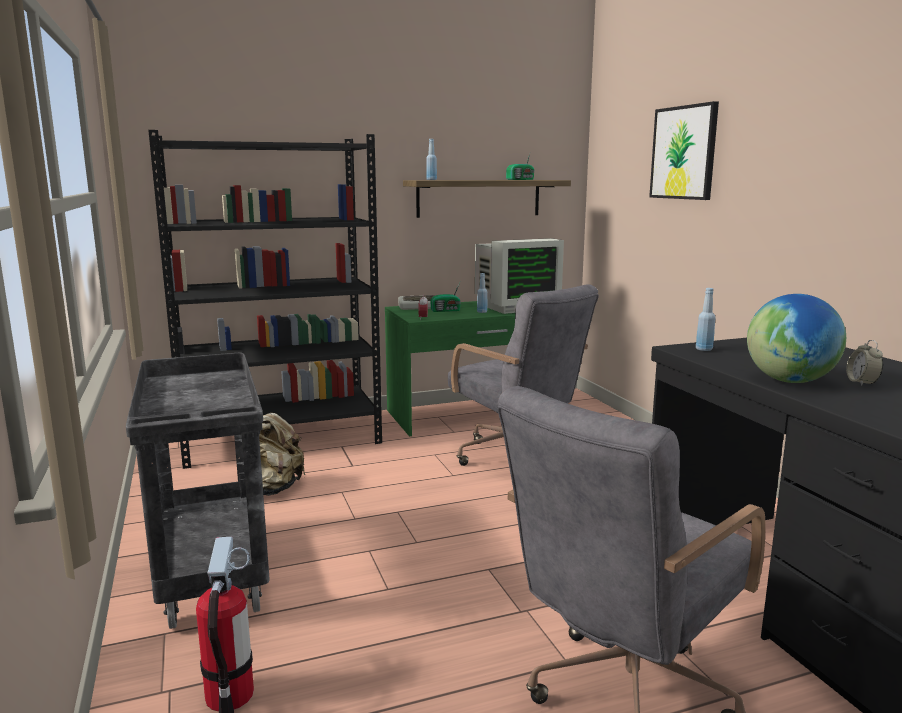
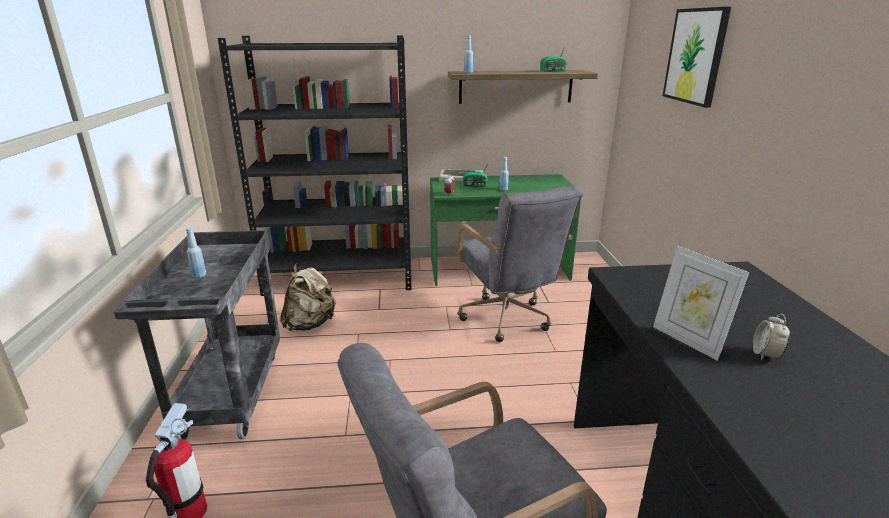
camera: 15 degrees right, 10 degrees up
(514, 306) = (536, 185): monitor -> none
(704, 349) = (636, 278): blue bottle -> blue bottle (199, 275)
(790, 381) = (688, 340): globe -> picture frame

